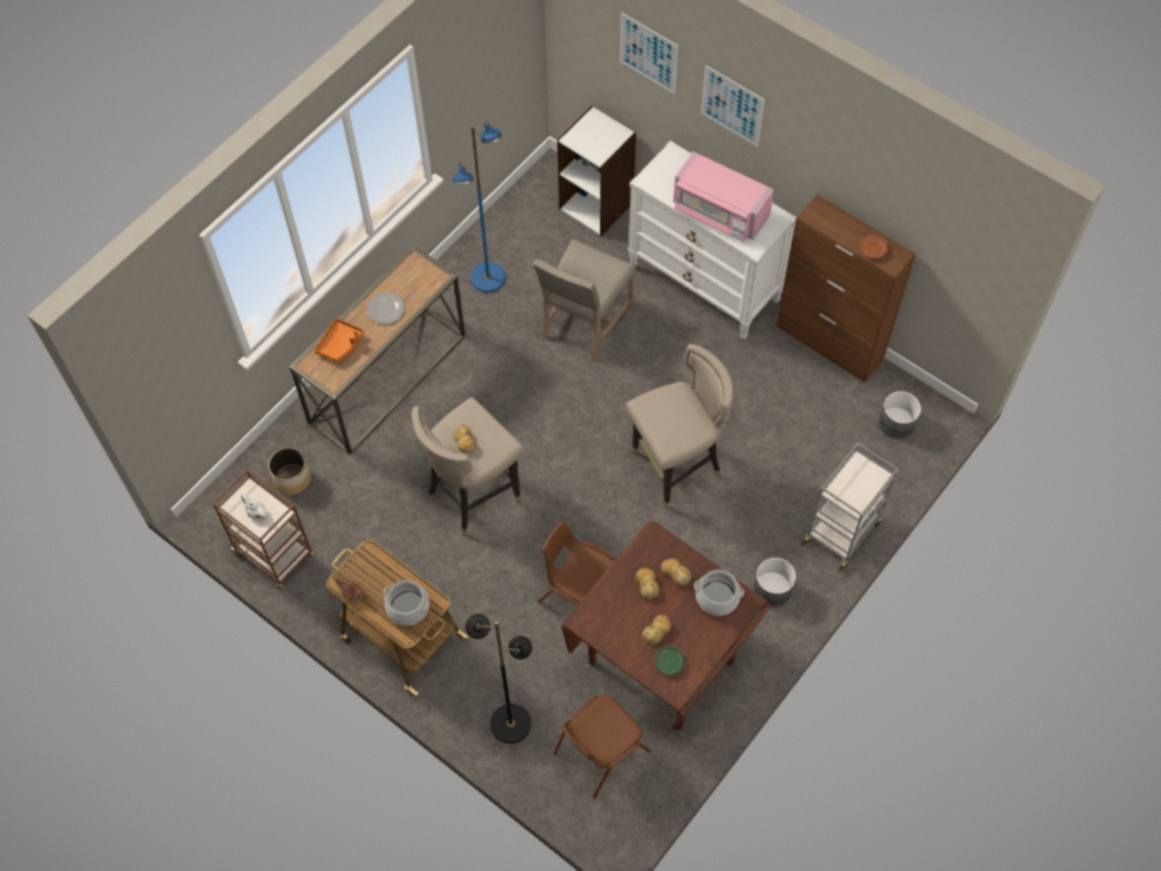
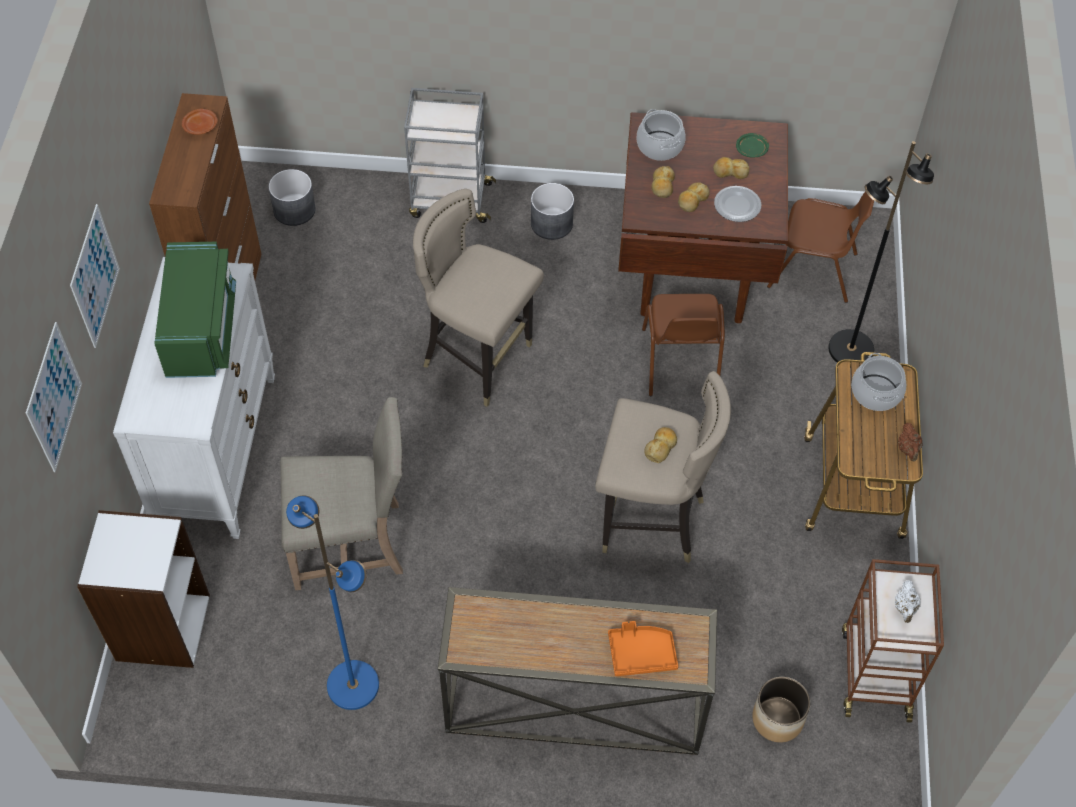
camera: 125 degrees left, 5 degrees down
(386, 309) = (553, 636): plate -> plate (736, 205)
(719, 212) = (201, 329): pink microwave -> green microwave

